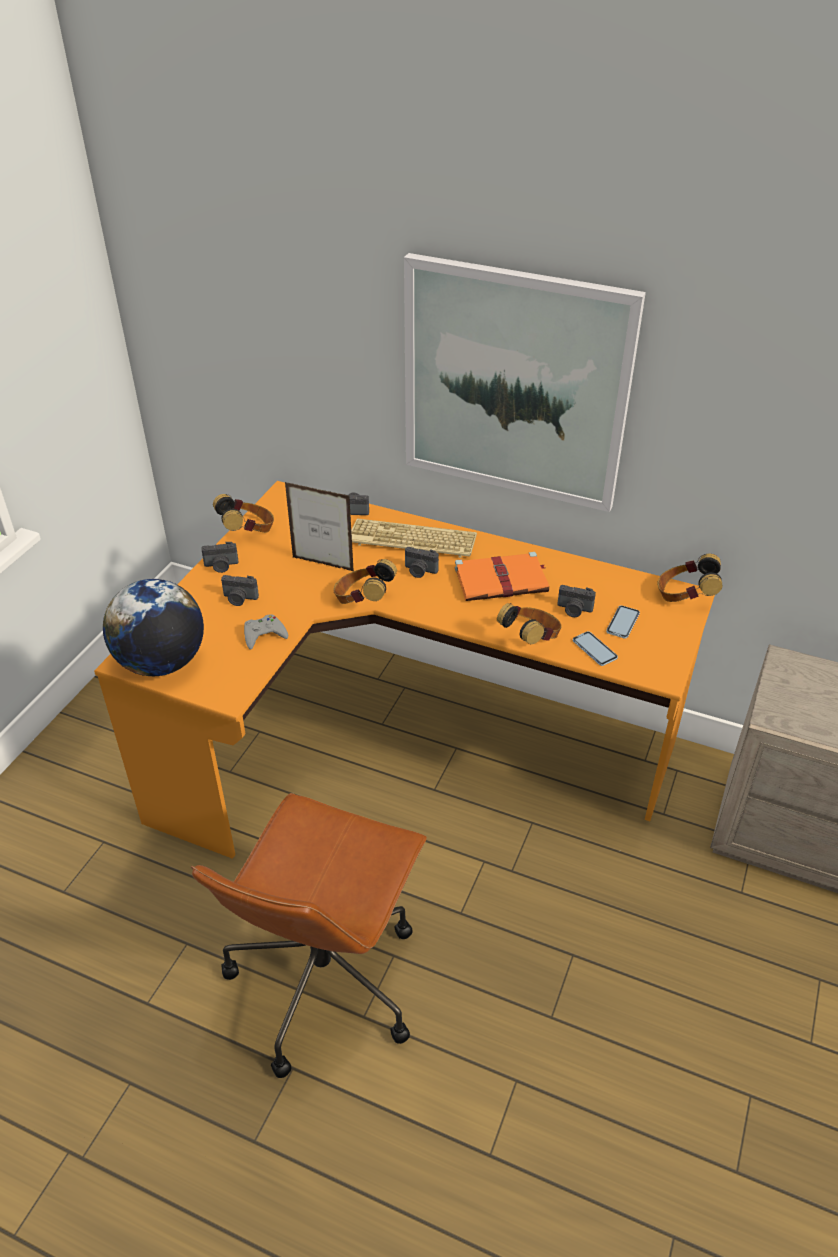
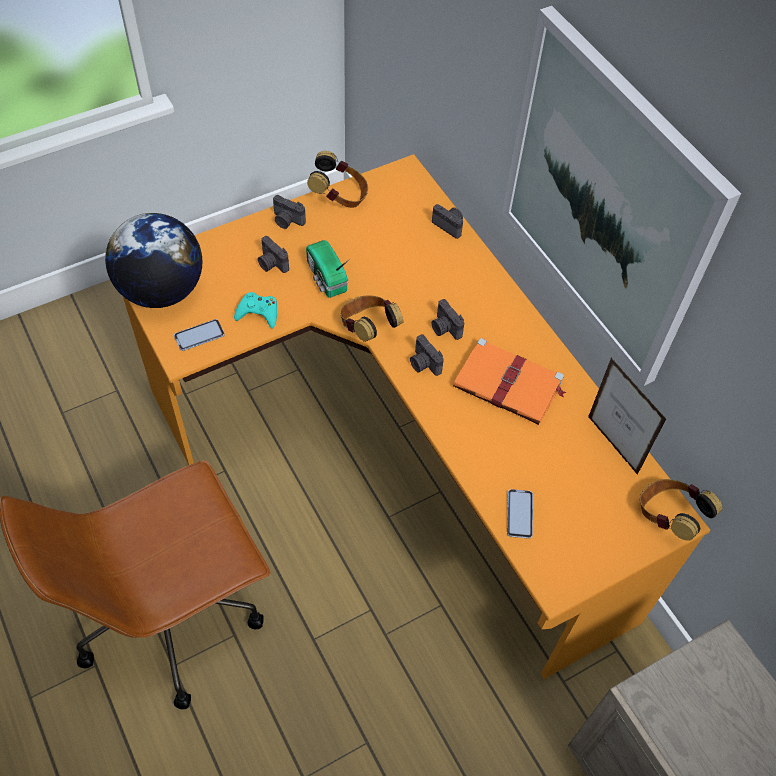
camera: 35 degrees right, 15 degrees up
(264, 635) = (258, 313): grey game controller -> turquoise game controller
(295, 586) = (326, 278): none -> radio
(323, 564) = (369, 269): picture frame -> picture frame (612, 445)
(410, 540) = (468, 289): keyboard -> none
(531, 639) = (472, 464): headphones -> none
(574, 610) = (543, 460): camera -> camera (423, 364)
(622, 623) = (576, 504): phone -> phone (199, 336)

